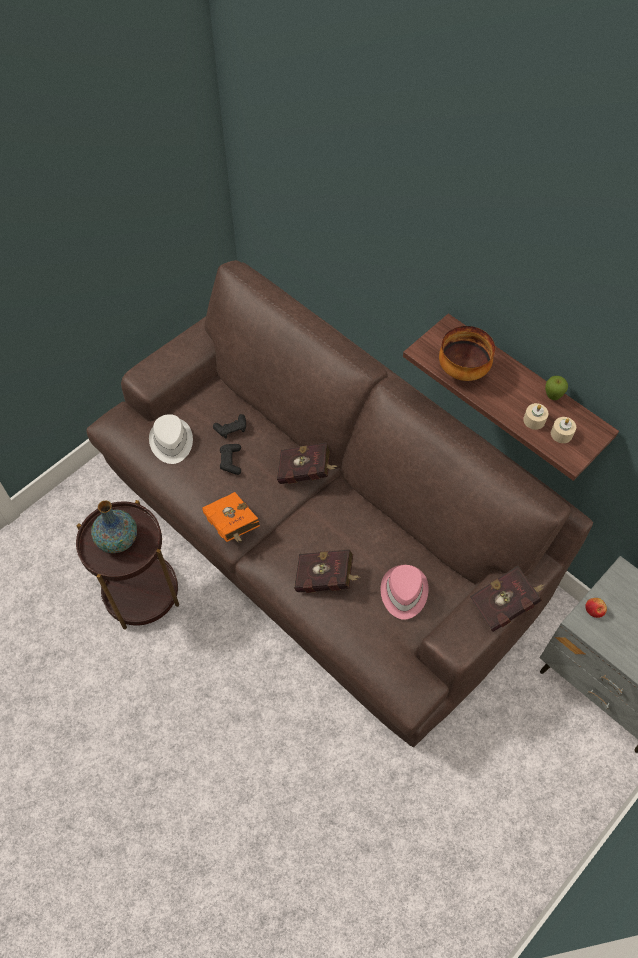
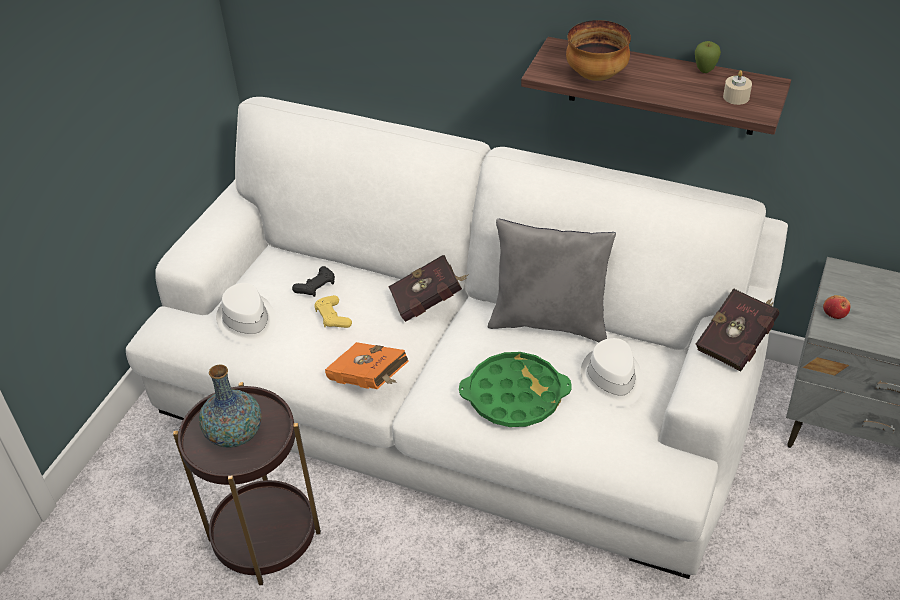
camera: 20 degrees left, 15 degrees down
(231, 461) = (333, 317): black game controller -> yellow game controller
(320, 529) = (455, 391): brown sofa -> white sofa
(326, 579) = (514, 395): red book -> green tray
(385, 523) = (550, 322): none -> grey pillow
(403, 593) = (612, 379): pink hat -> white hat
(534, 420) = (700, 94): beige candle -> none

